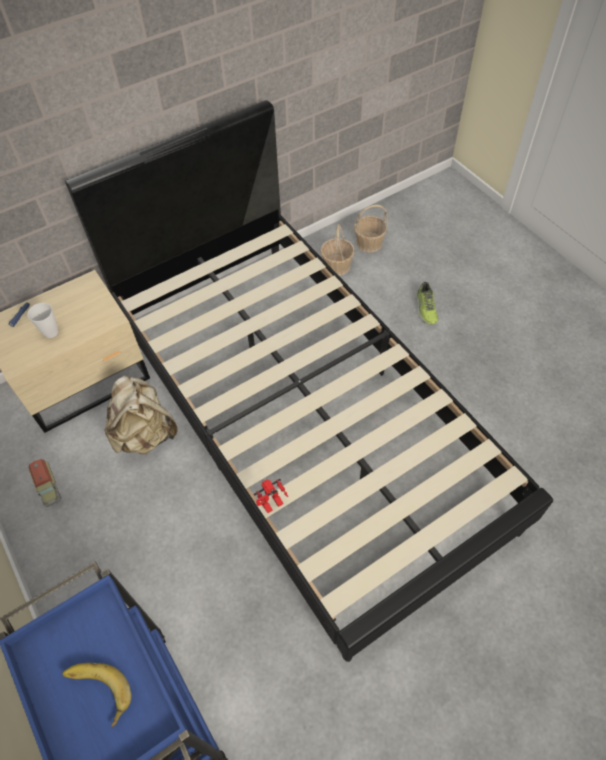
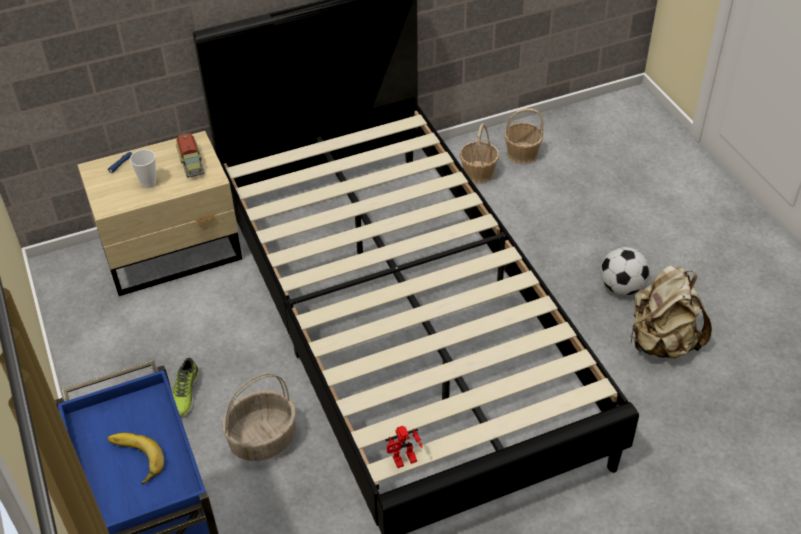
camera: 10 degrees right, 10 degrees down
(47, 486) = (112, 347): toy truck -> toy truck (191, 163)
(145, 434) = (225, 313): beige backpack -> beige backpack (662, 342)
(205, 557) = (263, 438): none -> basket
(272, 506) = (338, 376): toy robot -> toy robot (404, 462)
(425, 308) = (570, 230): shoe -> shoe (185, 393)
(481, 355) = (621, 287): none -> football

